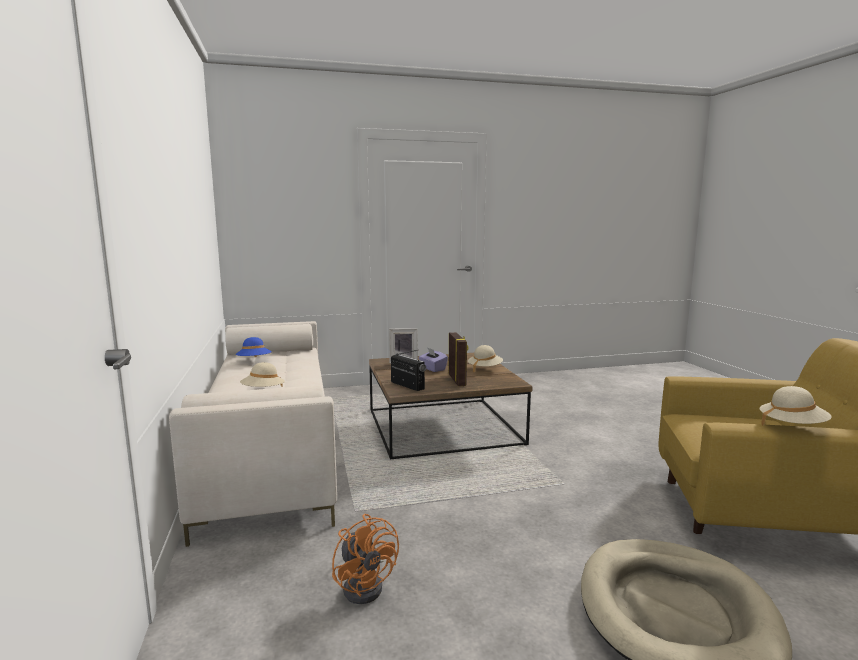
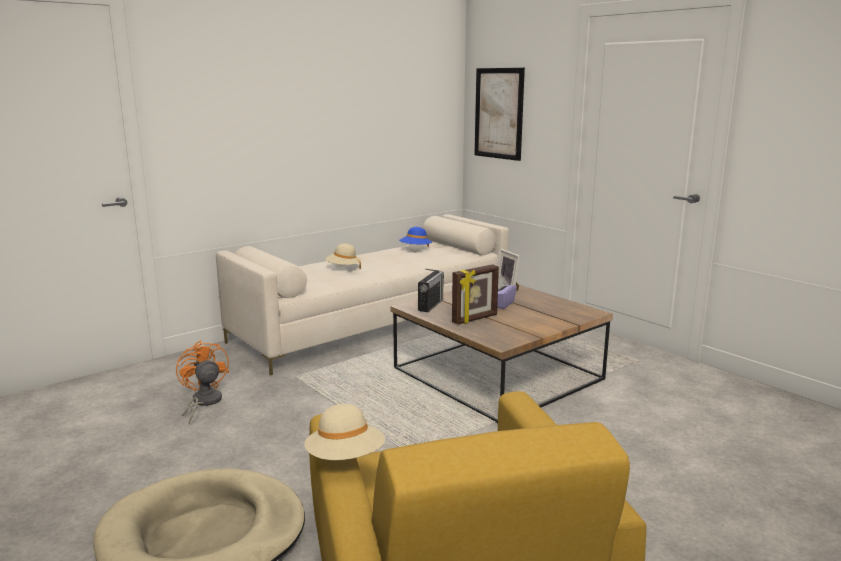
camera: 65 degrees right, 5 degrees up
(270, 219) = (499, 113): none -> picture
(366, 585) = (203, 403): orange fan -> orange fan turned 120 degrees clockwise
(485, 369) = (536, 324): beige hat -> none

